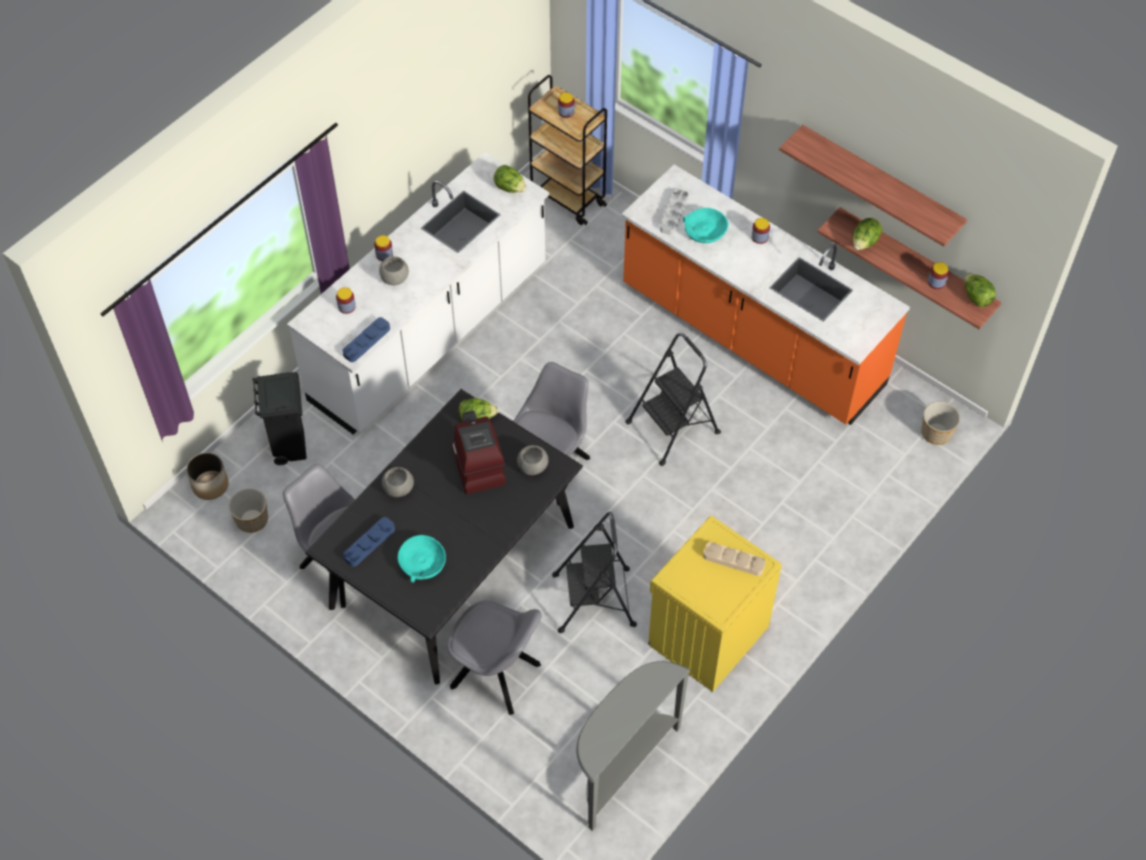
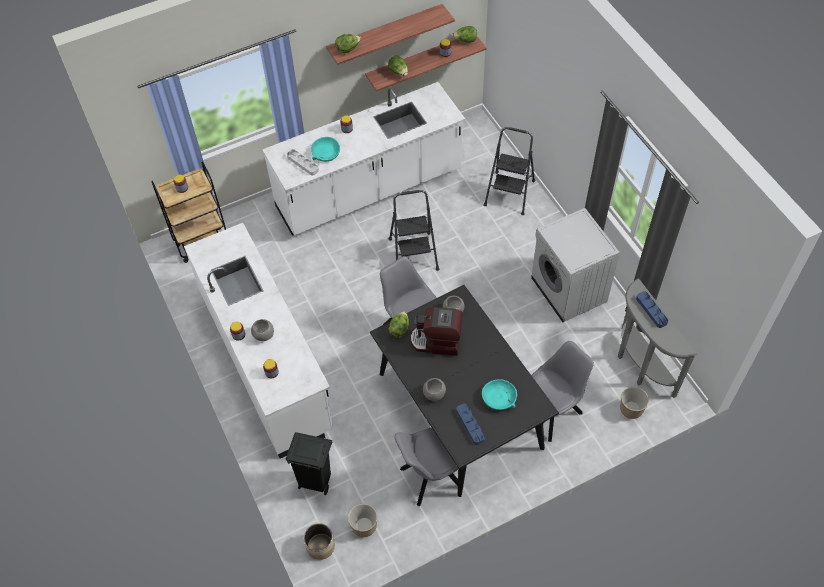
camera: 65 degrees left, 0 degrees up
(366, 341) = (309, 369): blue tray -> blue tray (651, 310)
(510, 188) = (226, 242): lettuce -> lettuce (348, 49)
(597, 599) = (519, 338): black step ladder -> black step ladder (510, 191)
(706, 635) = (567, 291): yellow washing machine -> white washing machine
(733, 560) = (574, 229): beige tray -> none
(751, 338) = (369, 190): orange counter -> white counter
(935, 432) = (481, 132): planter -> planter (631, 409)

